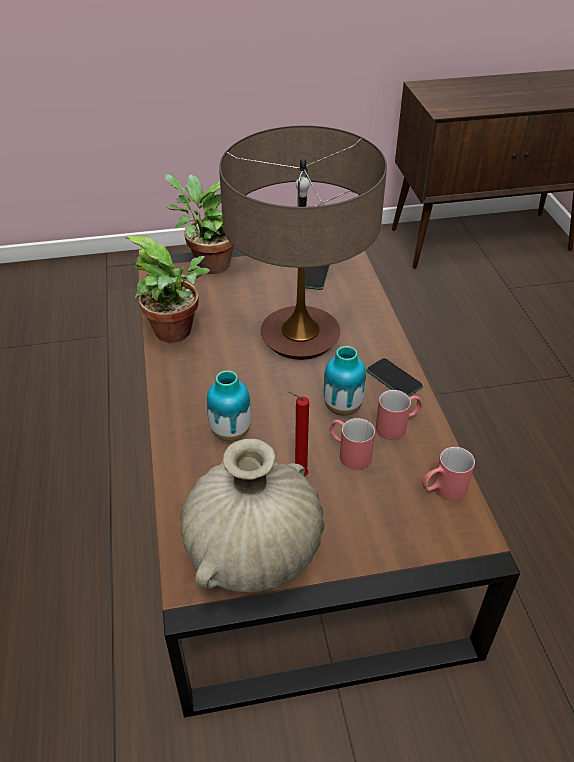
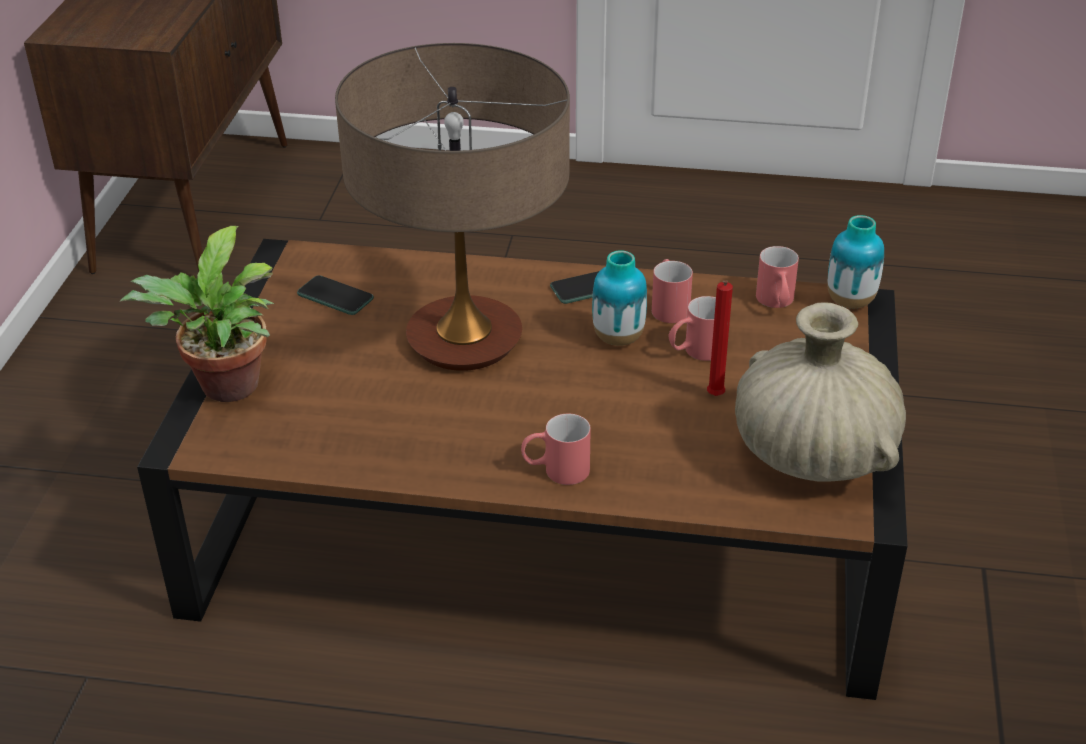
camera: 70 degrees left, 5 degrees down
(177, 333) = (379, 451): potted plant -> none
(184, 411) = (555, 471): none -> red mug
(230, 433) = (618, 437): vase -> vase (850, 301)

